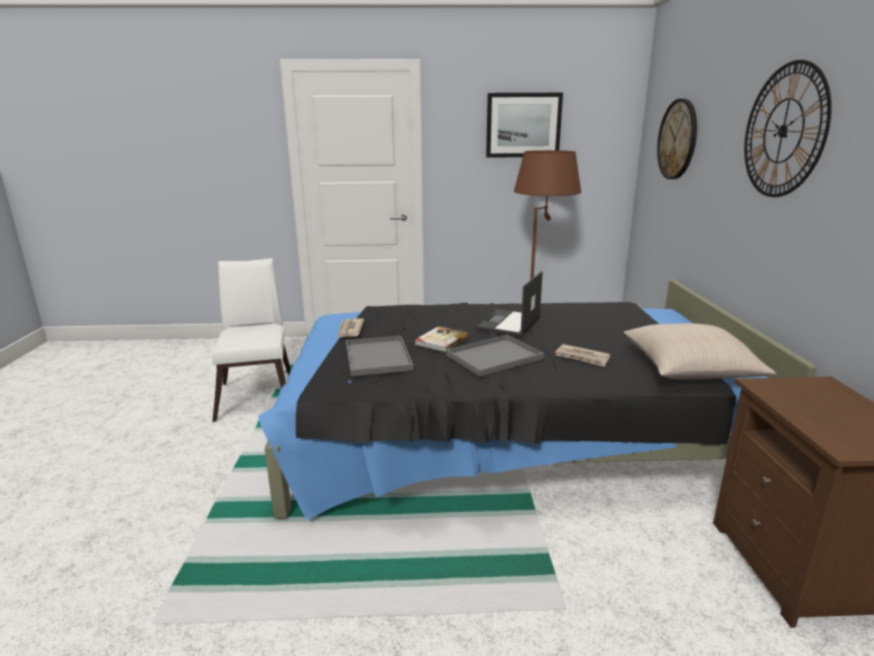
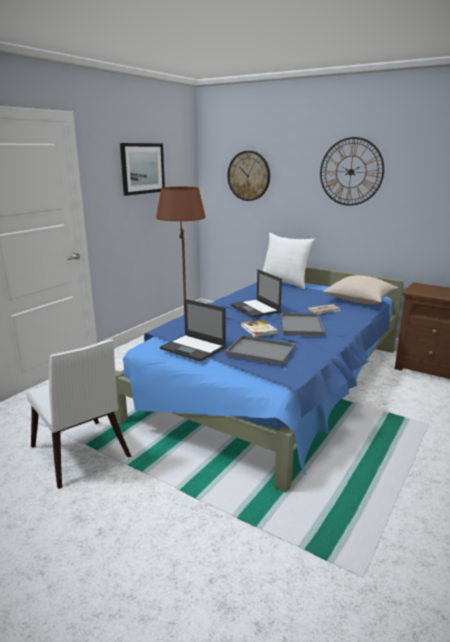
camera: 55 degrees left, 0 degrees up
(258, 395) = (81, 456): white chair -> white chair turned 150 degrees counterclockwise
(350, 330) = (194, 348): newspaper -> laptop
(504, 434) = (273, 382): black bed -> blue bed
(650, 314) = (285, 283): none -> white pillow

